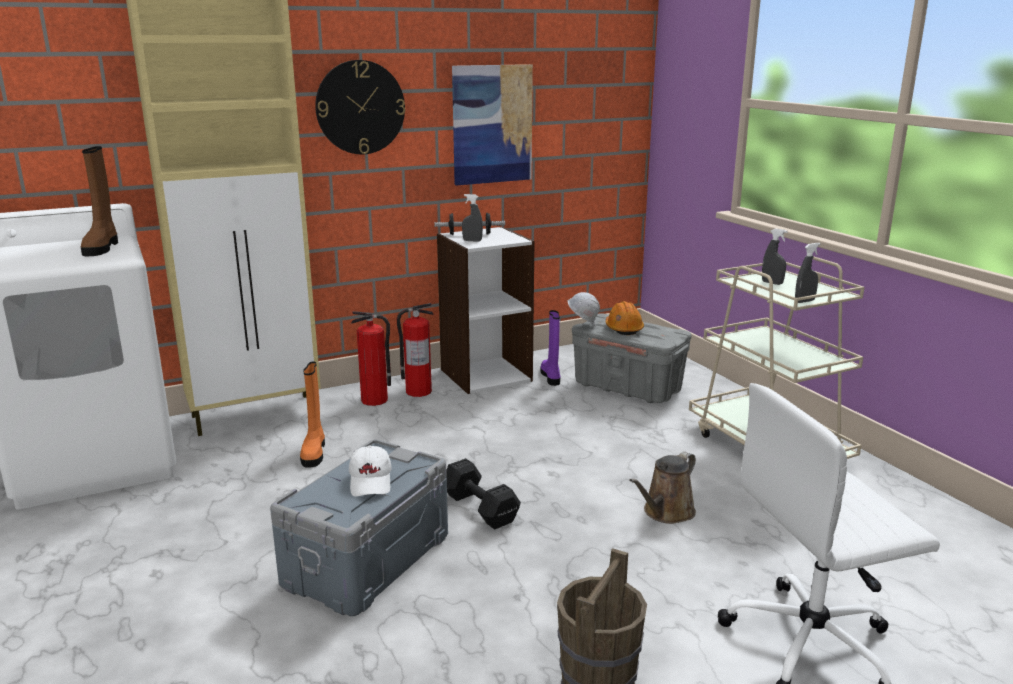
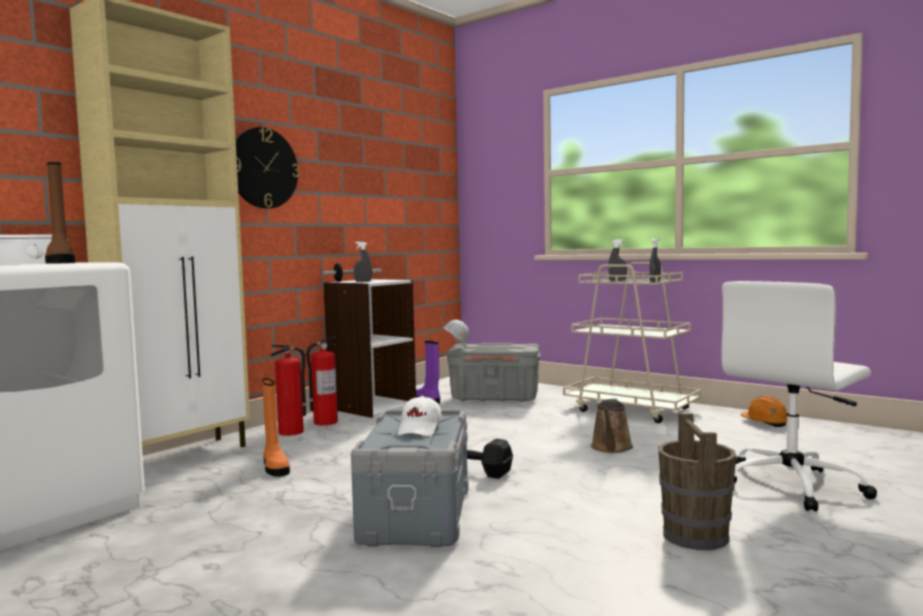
camera: 25 degrees left, 15 degrees down
(371, 481) = (420, 429): white cap -> white cap turned 45 degrees clockwise
(492, 124) = (358, 194): picture -> none
(623, 328) = (489, 346): orange hard hat -> orange hard hat (765, 422)

